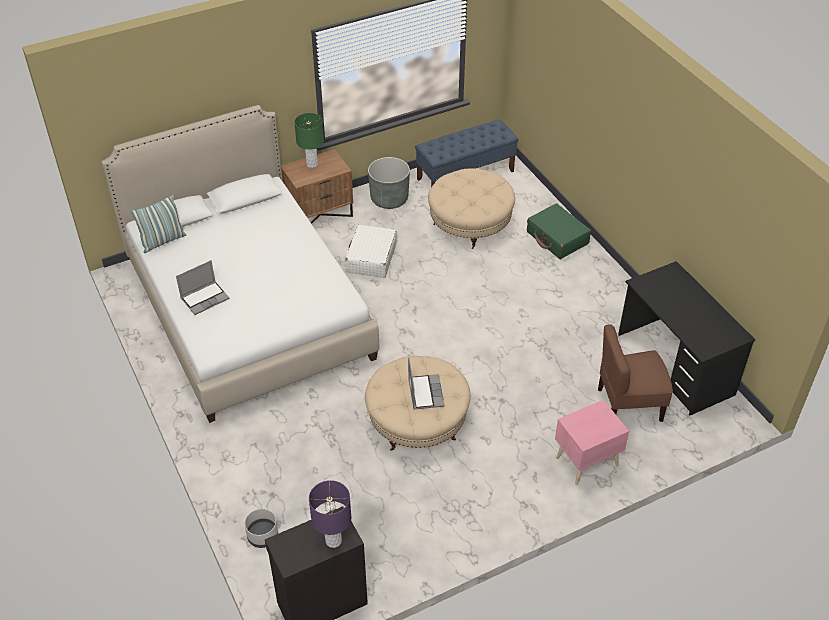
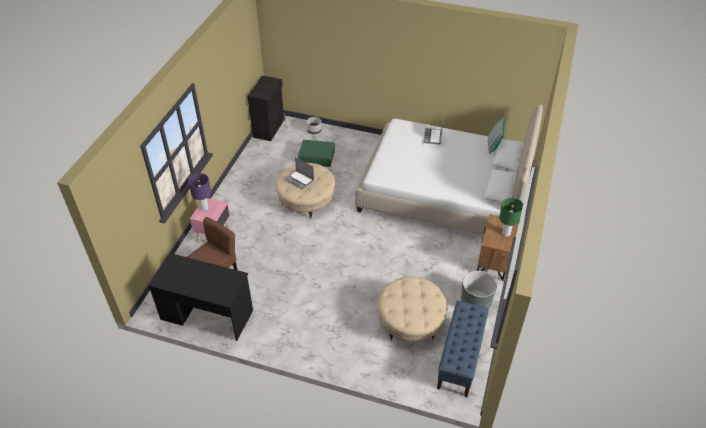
camera: 135 degrees right, 0 degrees up
(333, 540) = (258, 91): purple table lamp -> purple table lamp (204, 208)
(371, 258) = (430, 258): white suitcase -> none
(557, 238) = (349, 352): green suitcase -> green suitcase (316, 157)

